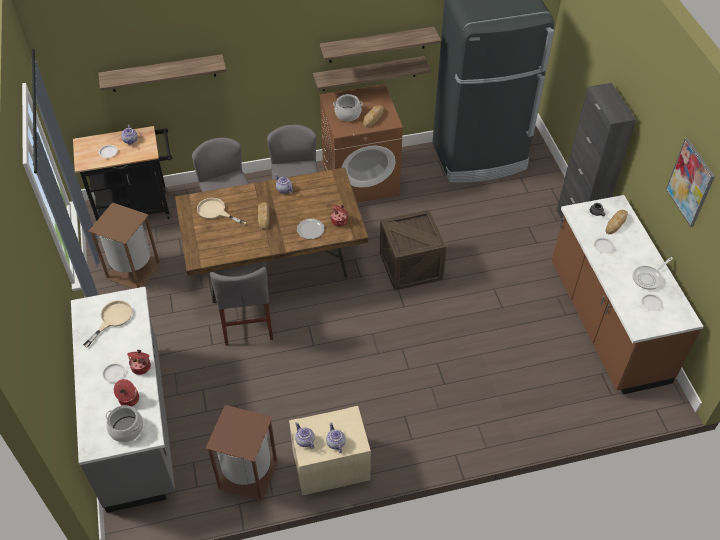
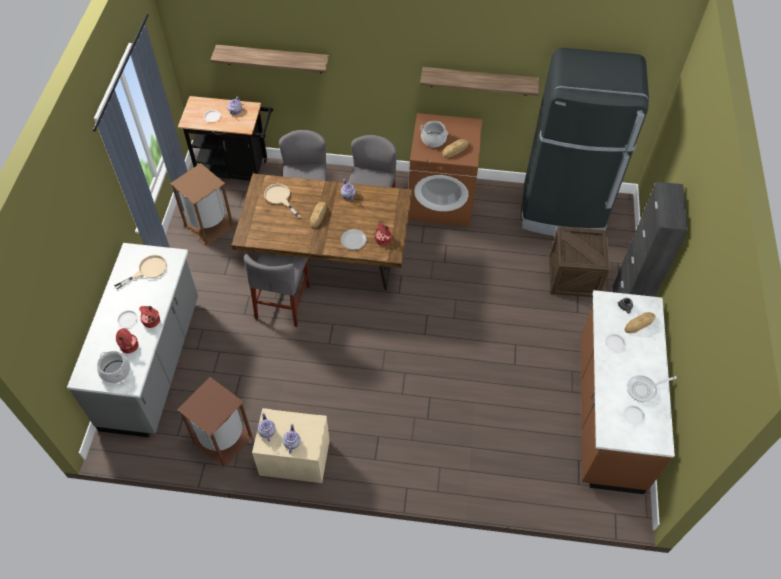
camera: 20 degrees right, 5 degrees up
(369, 73) = (468, 106): shelf -> none
(410, 266) = (448, 298): crate -> crate (573, 276)
(690, 182) = (705, 313): picture -> none

